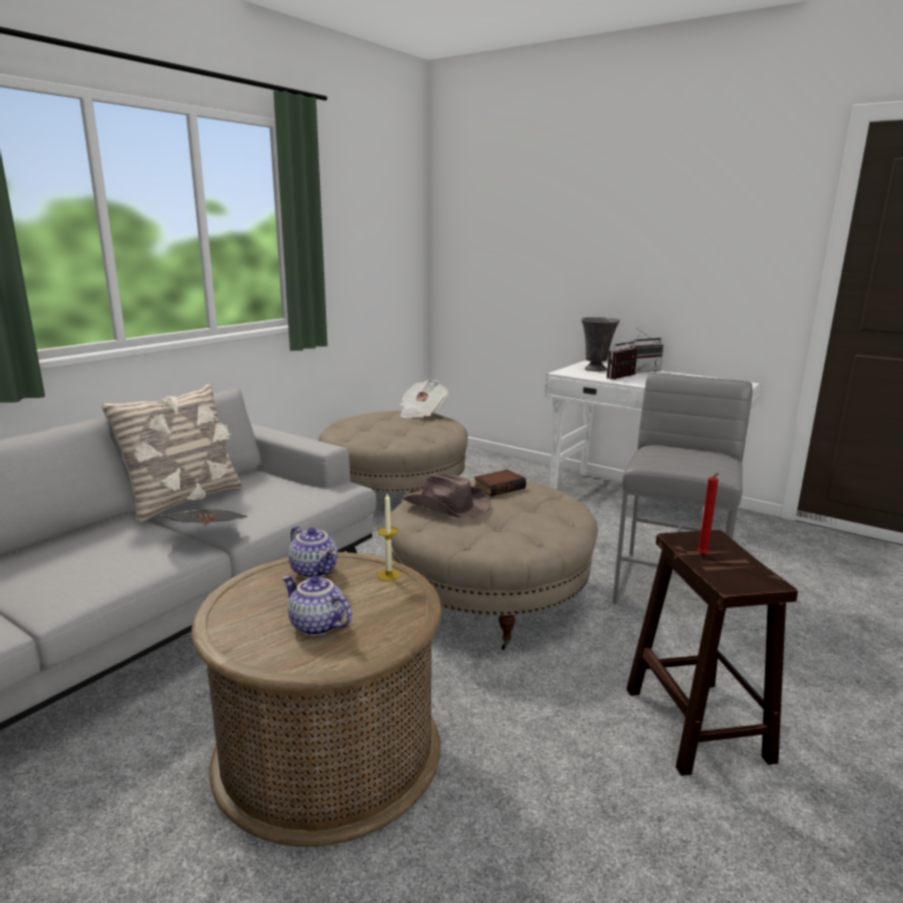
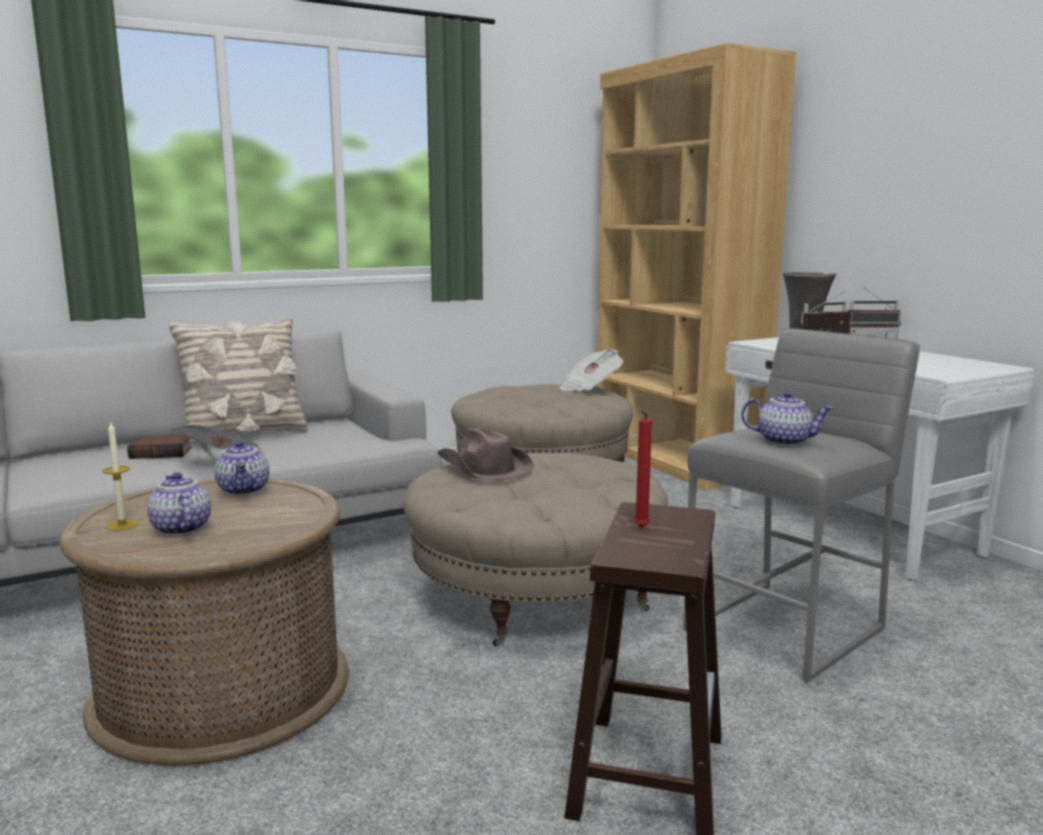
camera: 25 degrees right, 5 degrees down
(388, 575) = (304, 503): candle -> candle (122, 525)
(476, 460) = (674, 460): none -> brown bookcase
(499, 487) = (572, 460): book -> book (162, 452)
(693, 462) = (784, 441): none -> teapot

